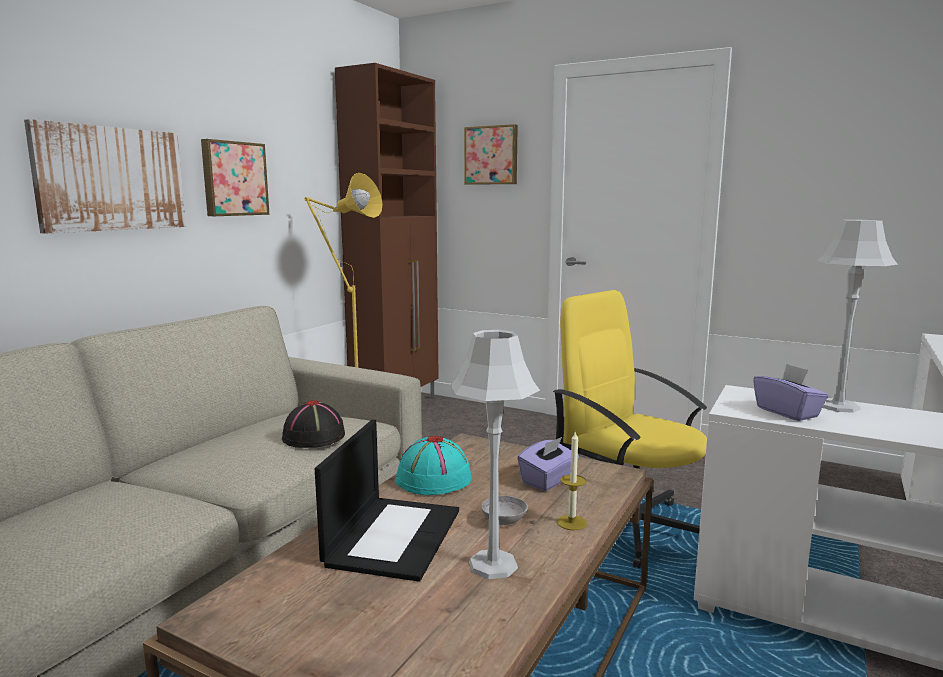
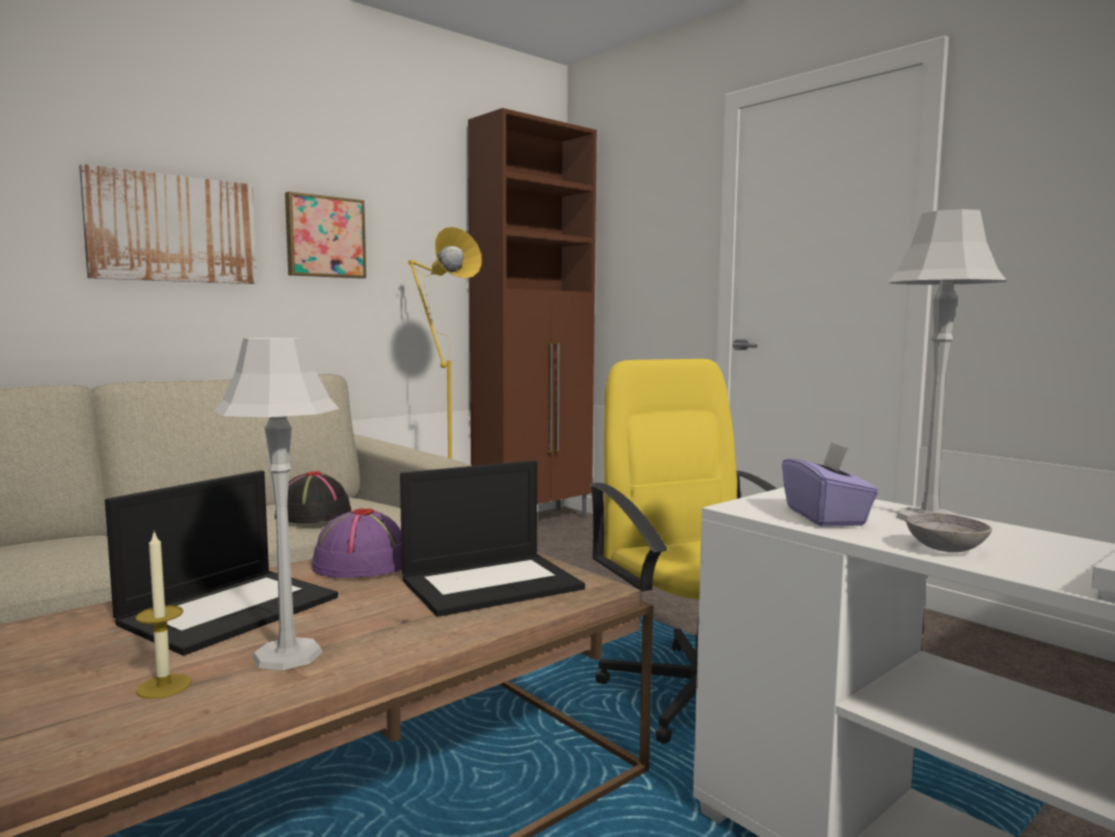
camera: 20 degrees right, 5 degrees down
(433, 480) = (360, 564): turquoise hat -> purple hat
(491, 155) = (655, 215): picture -> none
(504, 521) = (373, 614): grey bowl -> grey bowl (946, 549)
(548, 480) = (492, 583): purple tissue box -> laptop
(571, 522) = (450, 629): candle -> candle (164, 686)

